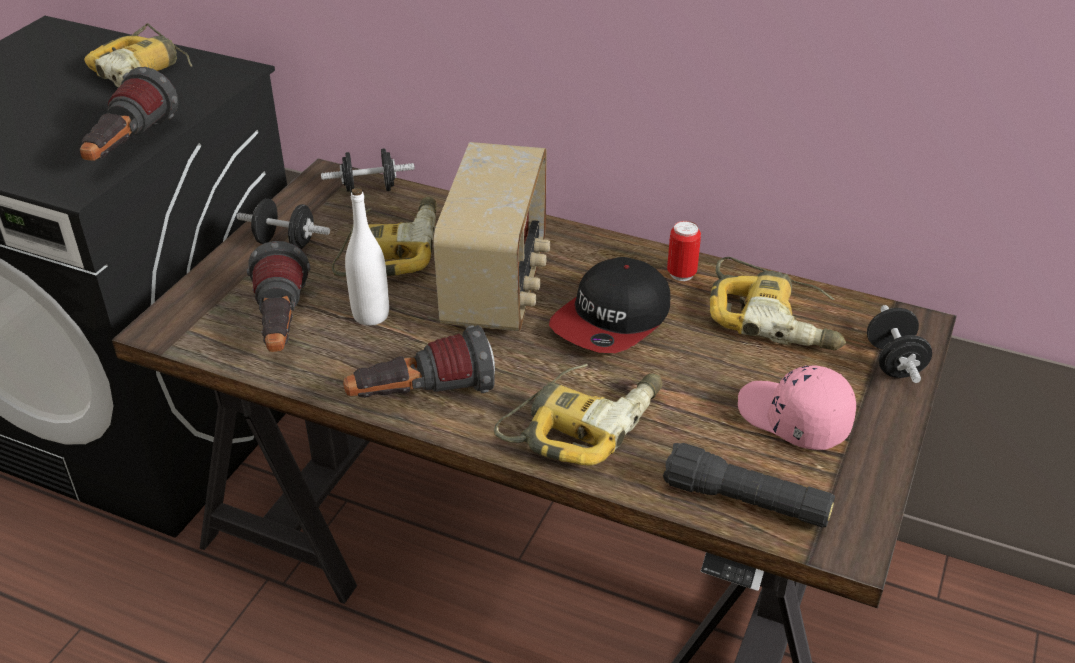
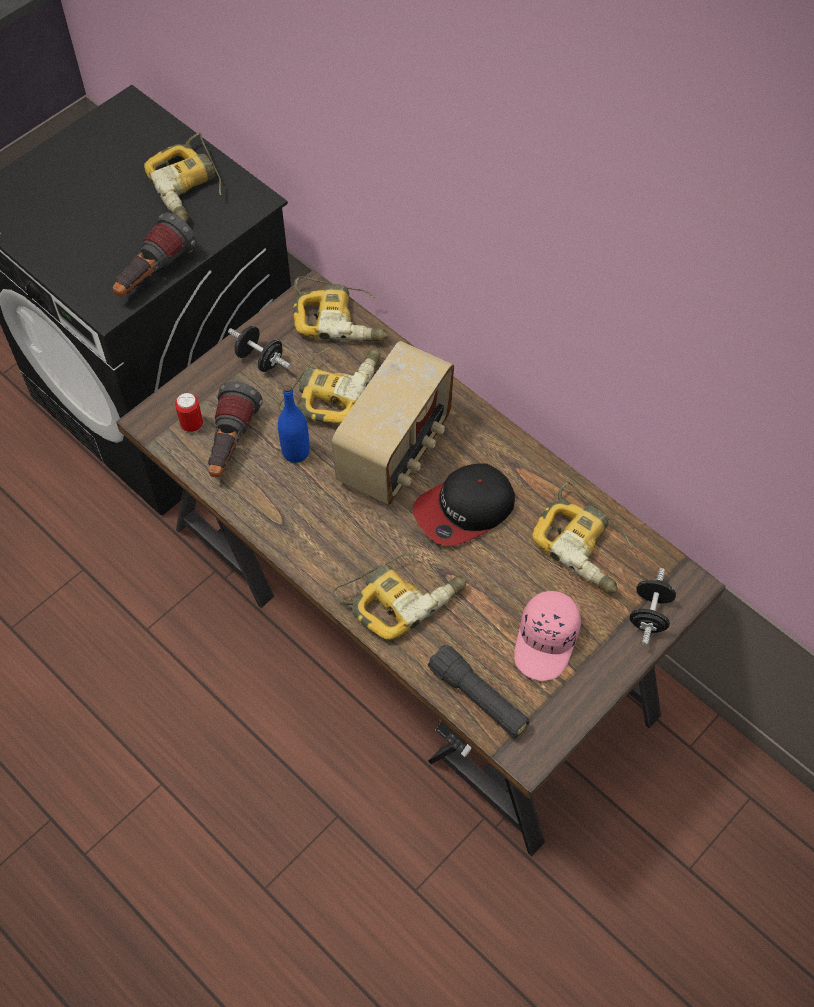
camera: 20 degrees right, 20 degrees up
(370, 190) = (340, 318): black dumbbell -> power drill
(371, 315) = (296, 452): white bottle -> blue bottle
(421, 397) = (303, 539): flashlight -> none
(681, 274) = (537, 480): can -> can (192, 425)
(793, 419) = (547, 641): pink cap -> pink cap turned 135 degrees counterclockwise

